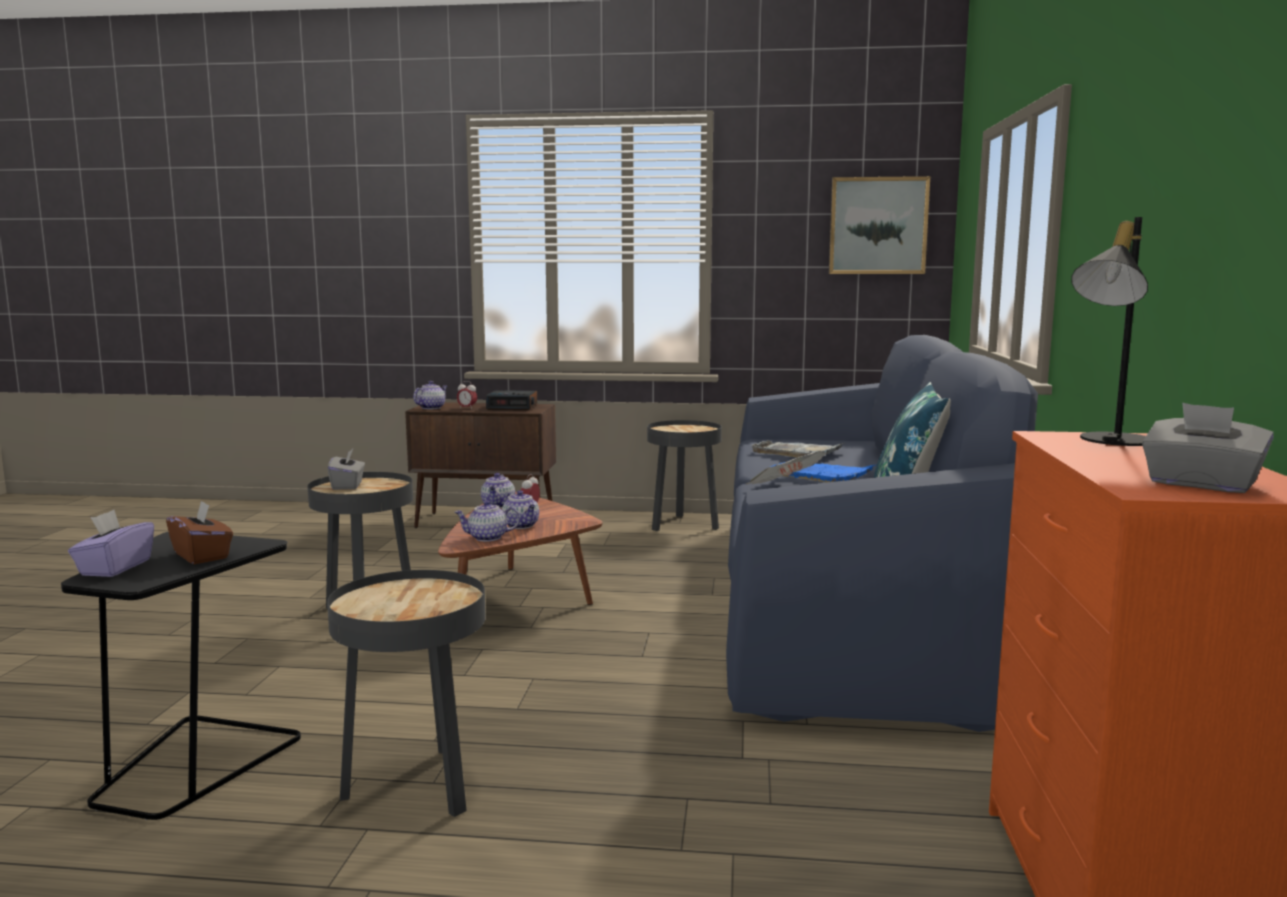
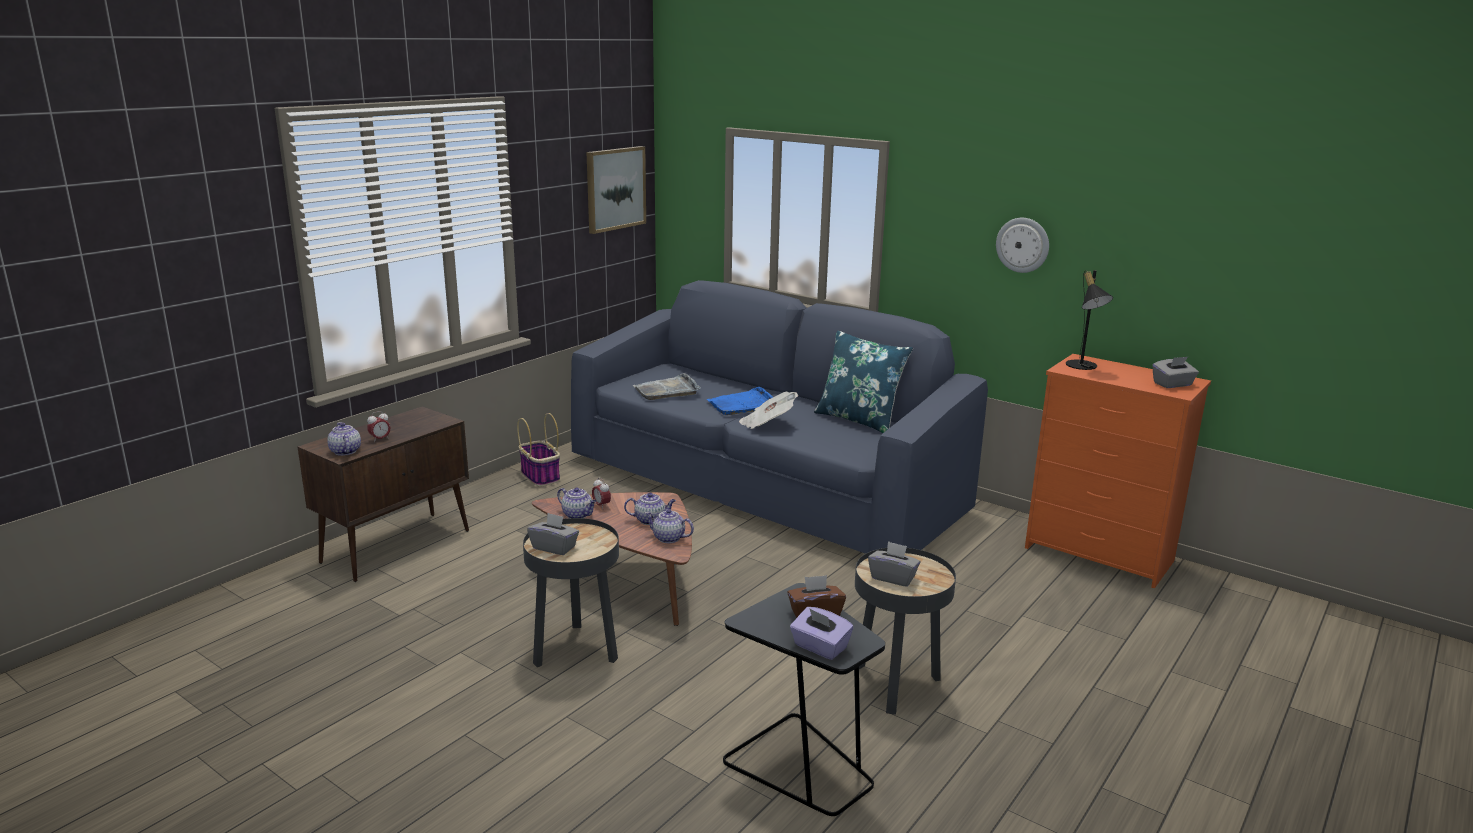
camera: 60 degrees left, 10 degrees up
(394, 597) = (893, 578): none -> grey tissue box
(487, 538) = (668, 538): teapot -> teapot turned 90 degrees clockwise
(513, 407) = (409, 422): alarm clock -> none
(683, 525) = (541, 476): black side table -> basket
(1156, 213) = (1023, 245): none -> wall clock

